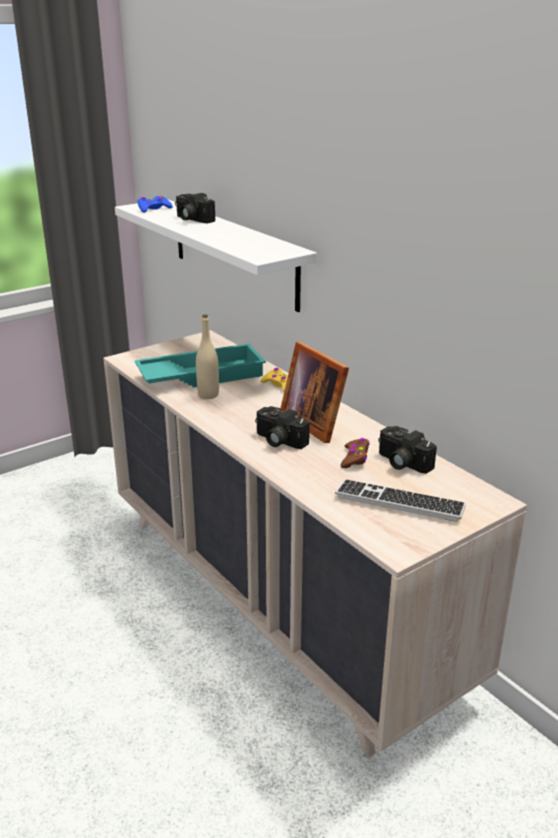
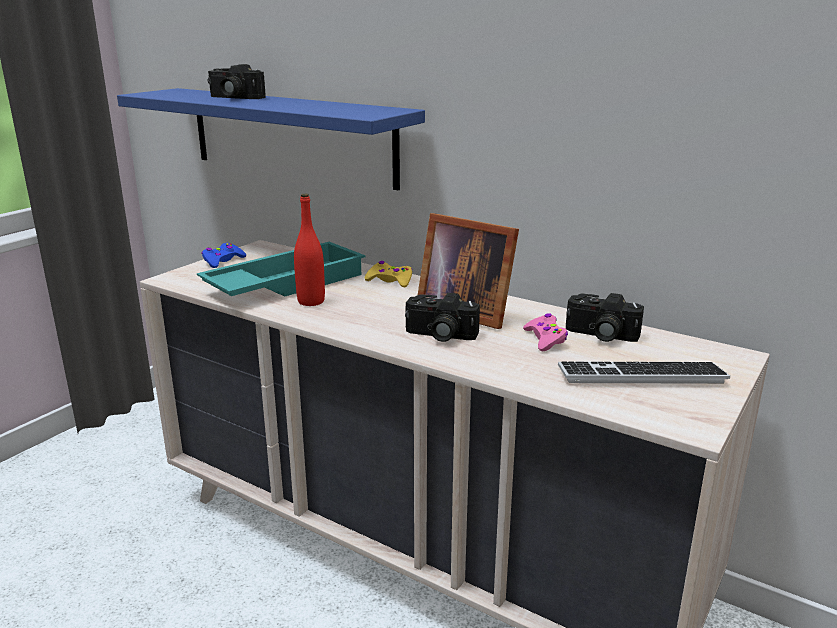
camera: 20 degrees left, 5 degrees down
(153, 209) = (172, 94): blue game controller -> blue game controller (223, 261)
(208, 395) = (311, 301): beige bottle -> red bottle
(233, 252) = (290, 136): white shelf -> blue shelf
(355, 458) = (545, 339): brown game controller -> pink game controller

